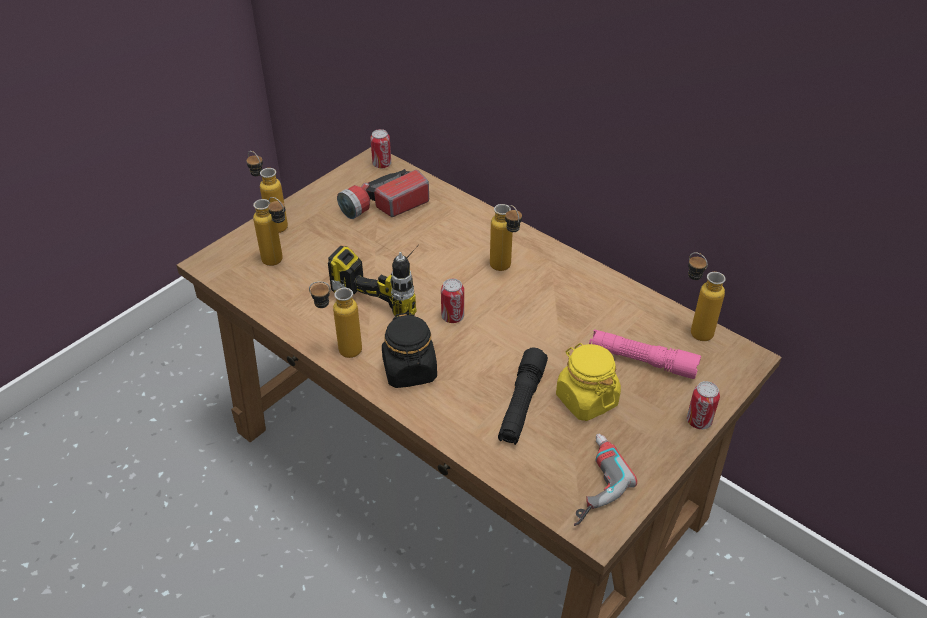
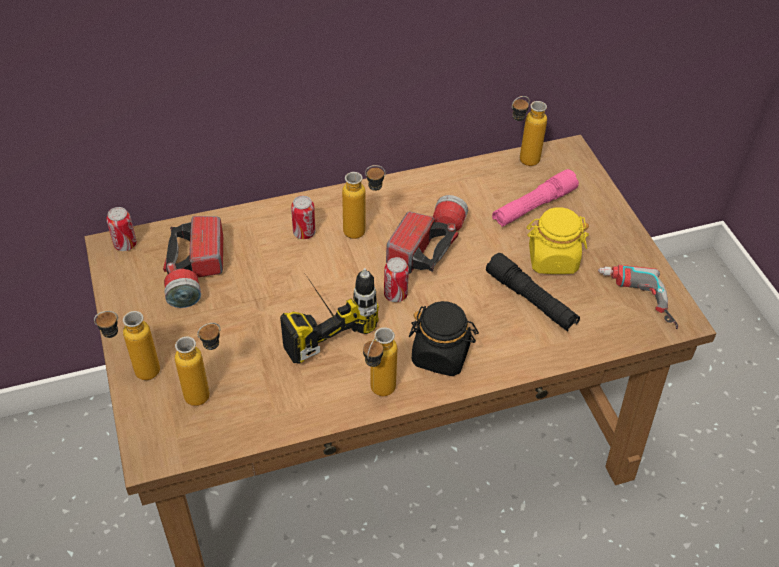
camera: 60 degrees left, 5 degrees up
(526, 312) = (427, 244): none -> flashlight
(699, 421) = (614, 210): can -> can (304, 233)

